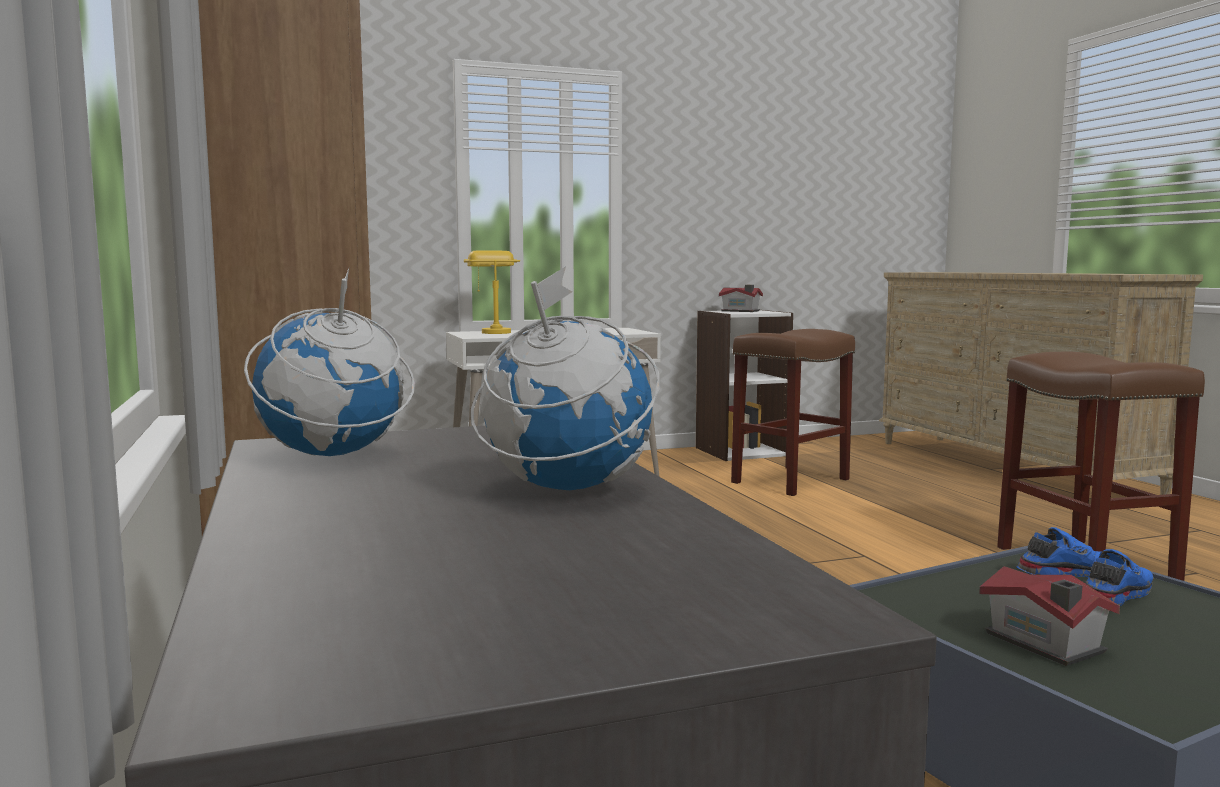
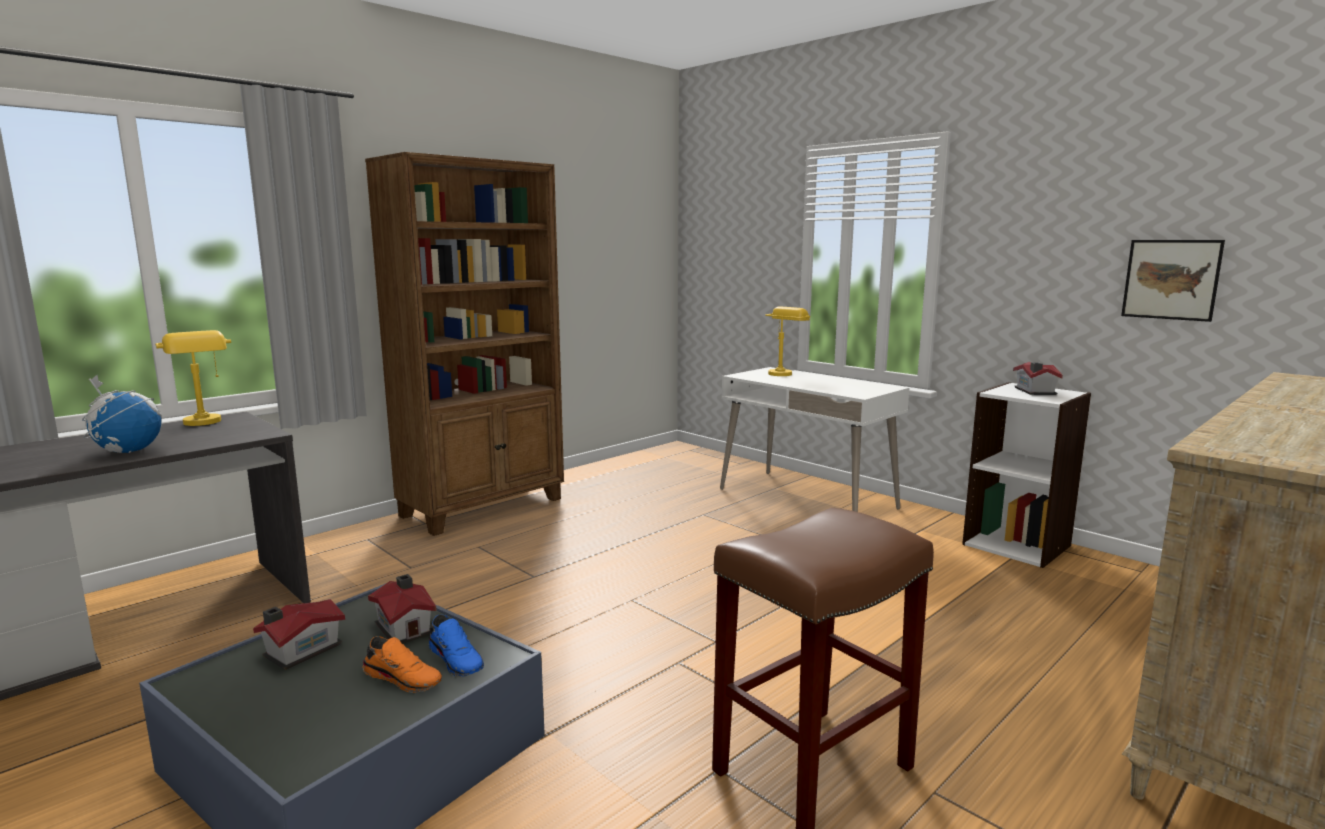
camera: 65 degrees right, 5 degrees up
(332, 455) = (206, 424): globe -> yellow table lamp
(790, 481) = (931, 582): brown stool -> none
(796, 214) = (1171, 279): none -> picture
(977, 589) = (405, 627): none -> toy house
(1113, 595) = (404, 678): blue shoe -> orange shoe

